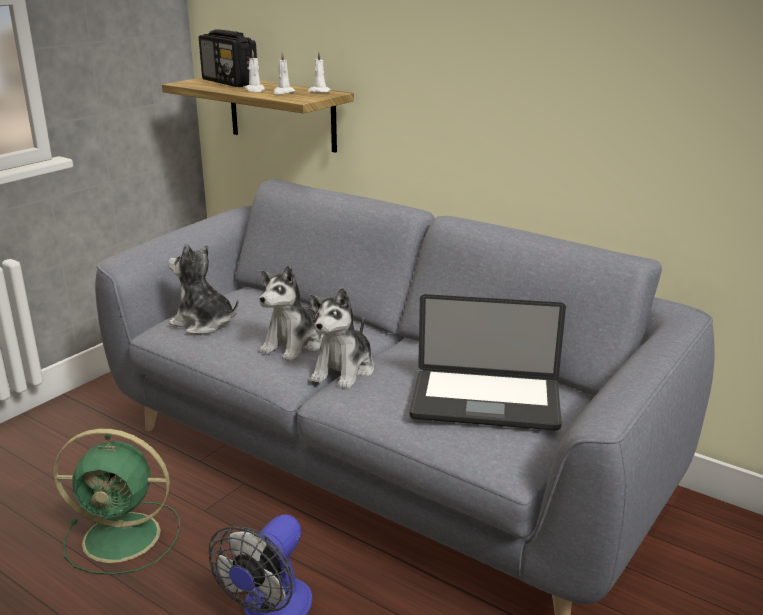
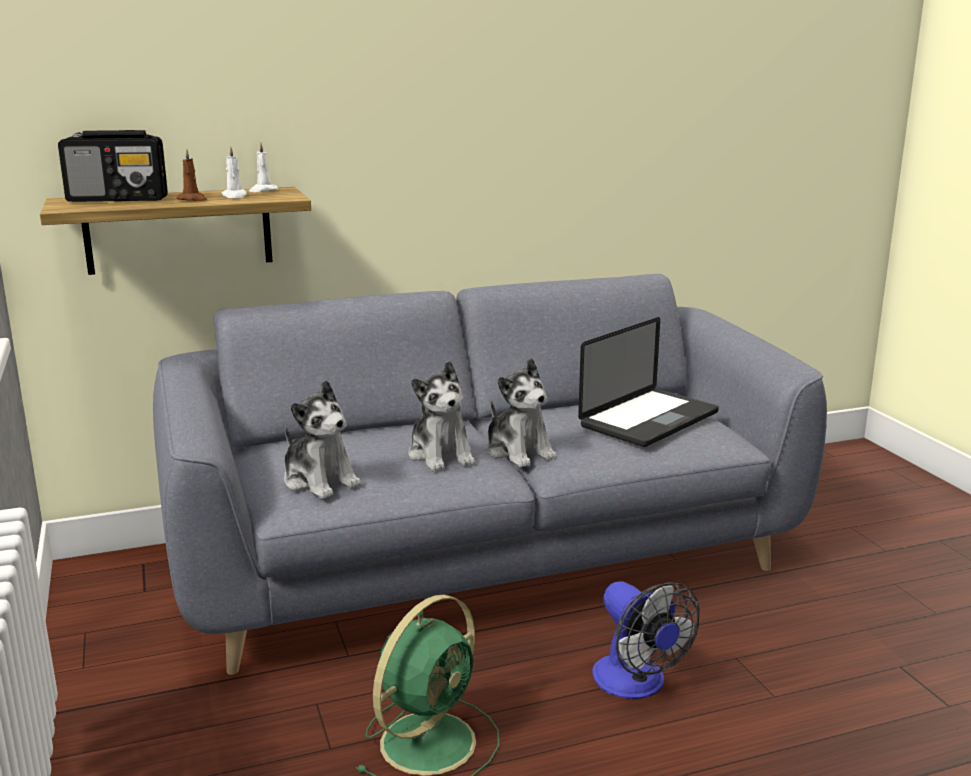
camera: 55 degrees left, 5 degrees down
(204, 323) = (320, 481): plush toy -> plush toy turned 105 degrees counterclockwise
(255, 90) = (192, 199): white candle -> brown candle

